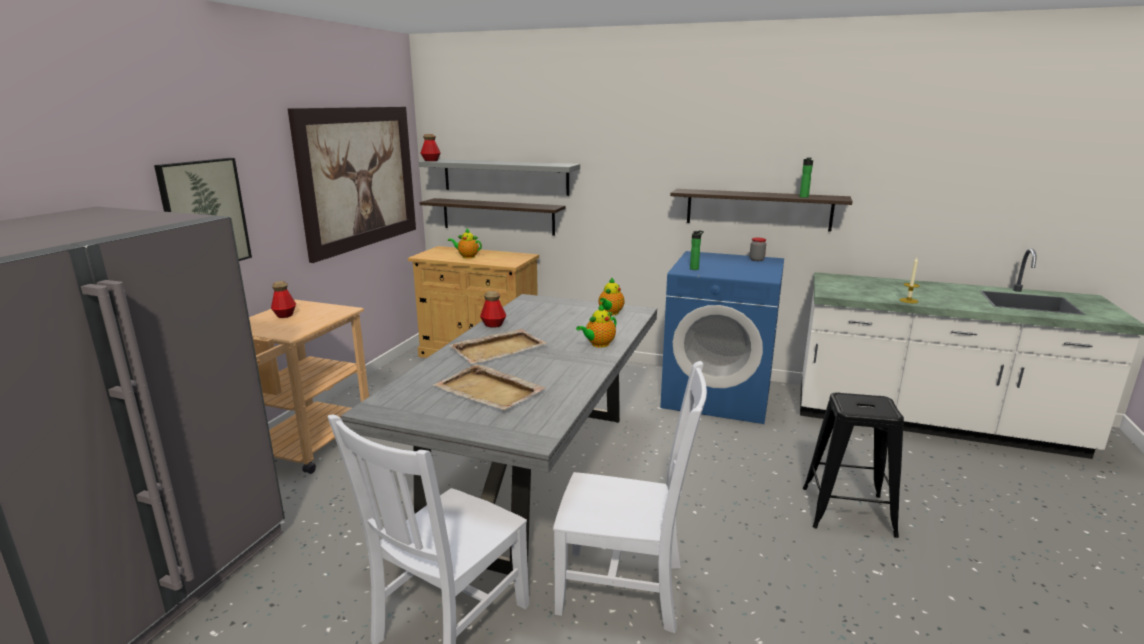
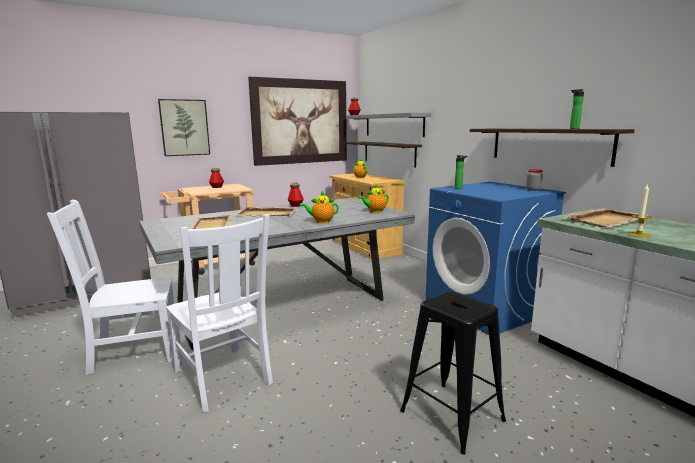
camera: 40 degrees right, 5 degrees down
(855, 287) = (606, 220): none -> beige tray

